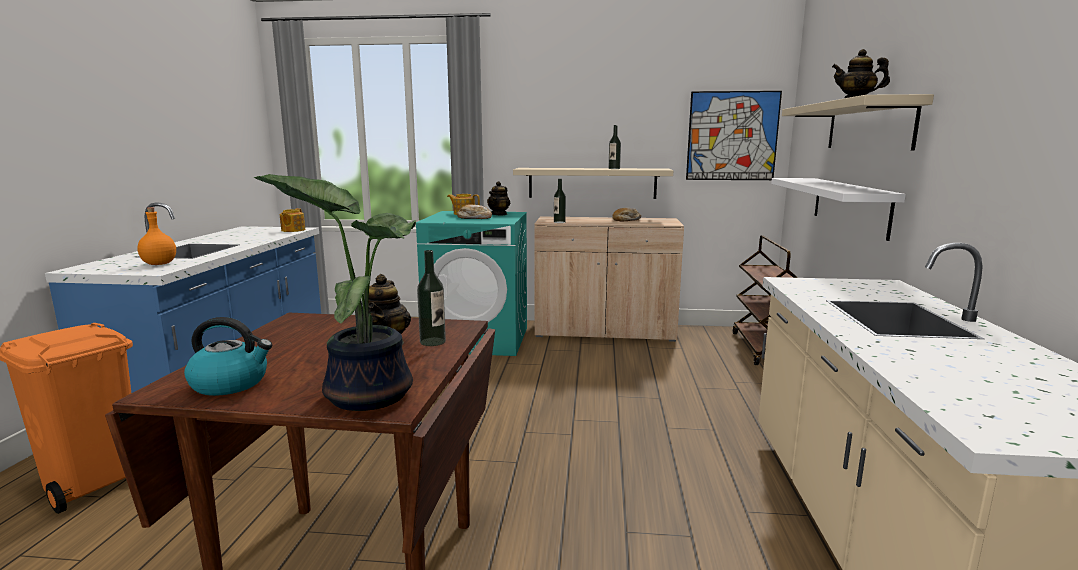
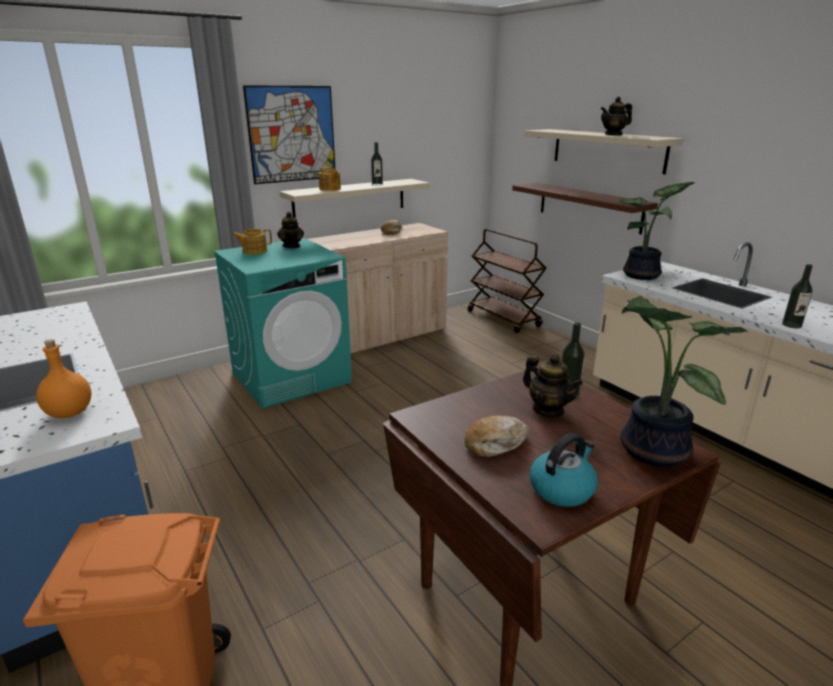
camera: 40 degrees left, 10 degrees up
(292, 230) = (67, 313): teapot -> teapot (330, 189)
(474, 218) = (286, 256): bread -> bread (495, 443)
(559, 222) = (347, 244): bottle -> bottle (791, 325)
(732, 136) = (454, 146): picture -> picture (292, 134)
(820, 286) = (643, 276): none -> potted plant
(849, 205) = (589, 207): white shelf -> brown shelf

